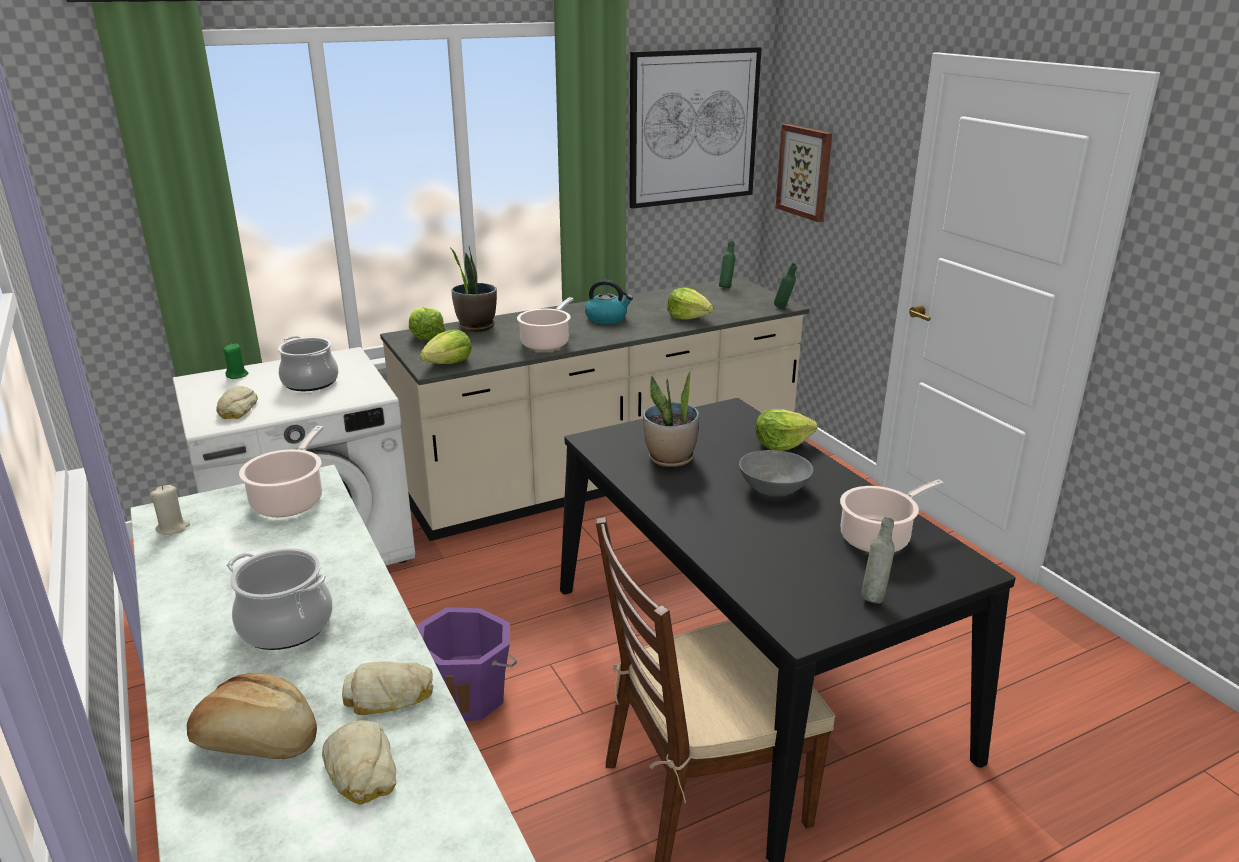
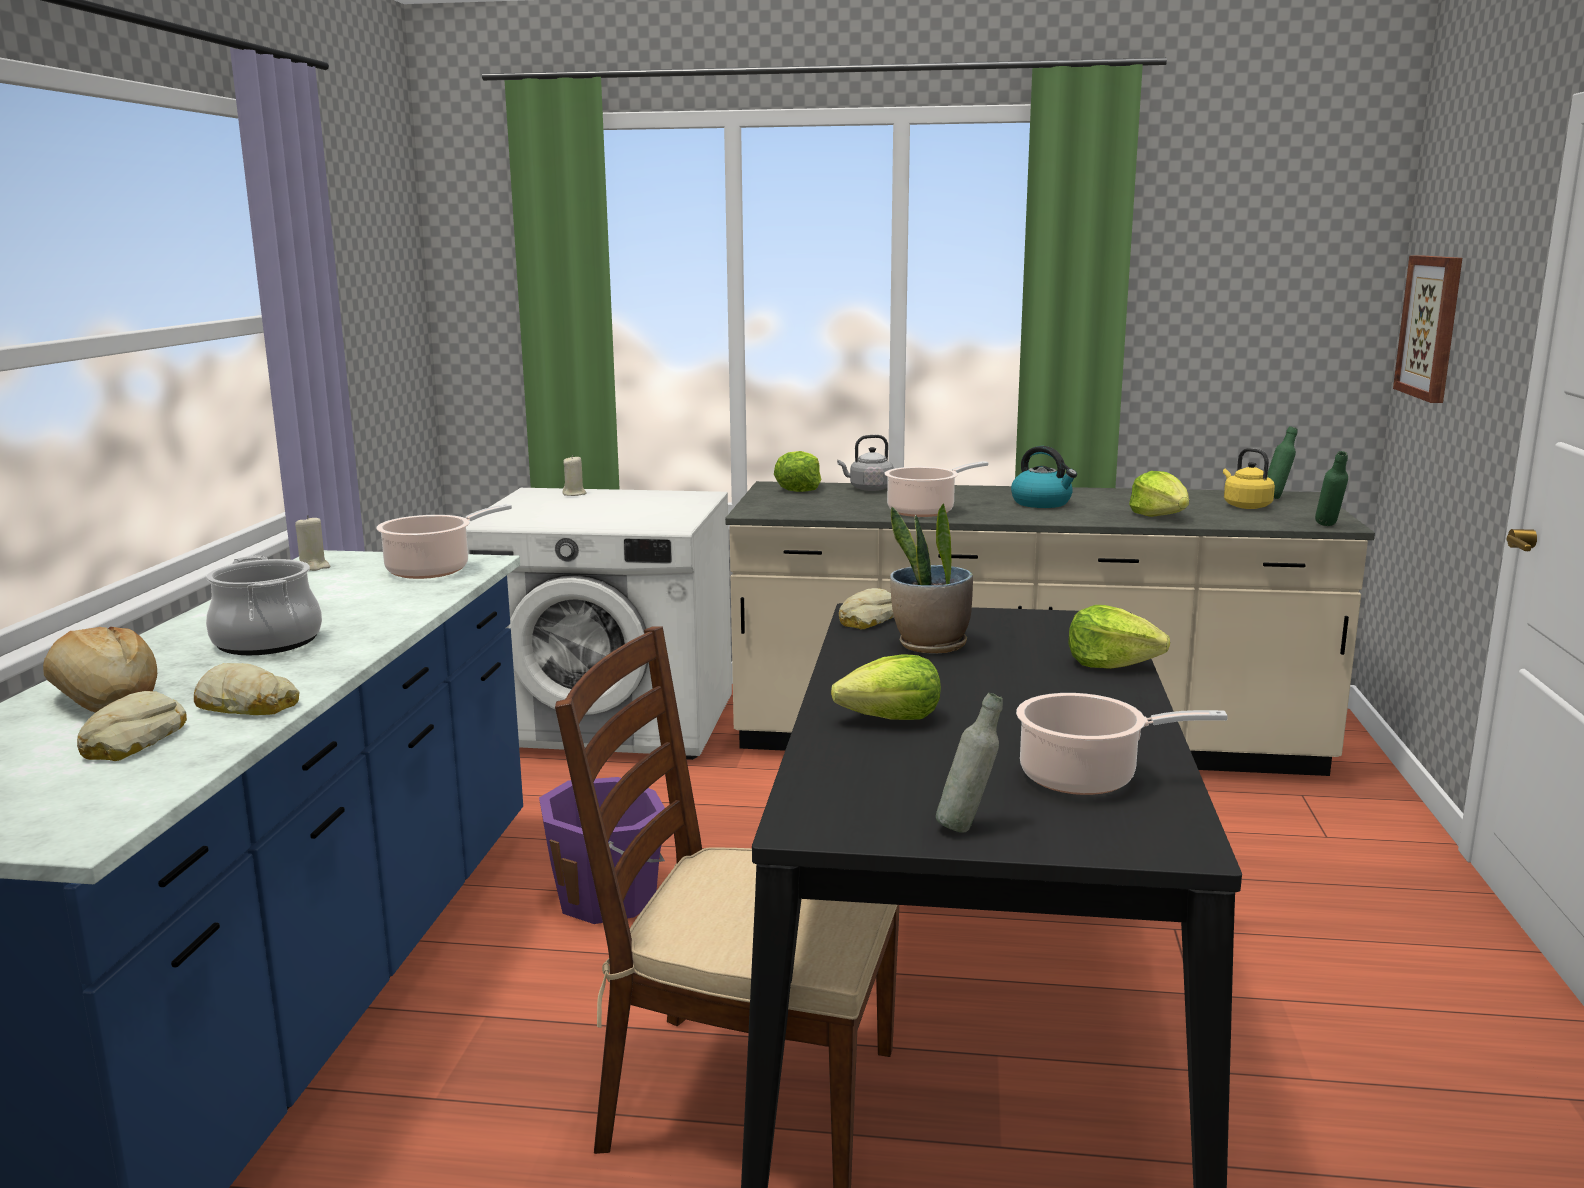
camera: 35 degrees right, 10 degrees down
(236, 409) = (530, 515): bread -> bread (866, 619)
(237, 375) = (574, 494): green candle -> beige candle
(310, 382) = (629, 508): cooking pot -> none
(448, 363) = (780, 510): lettuce -> lettuce (891, 719)
(476, 326) = (868, 489): potted plant -> grey kettle
(693, 127) = (1261, 257): picture -> none
(720, 298) = (1245, 506): none -> yellow kettle
(774, 489) = (1019, 700): grey bowl -> none

